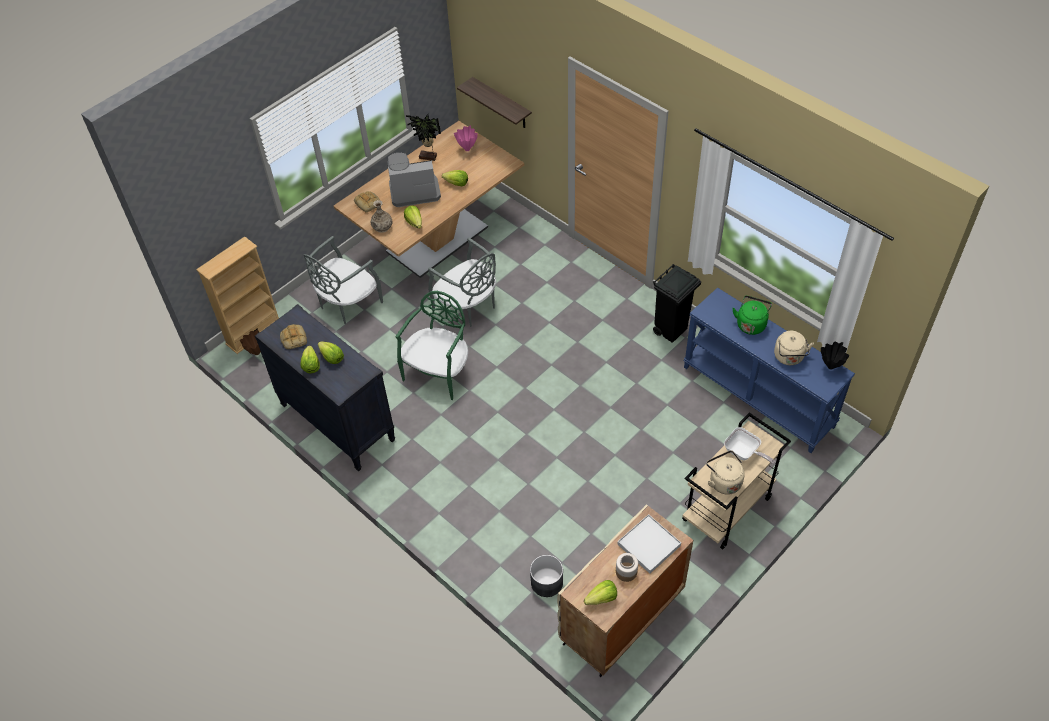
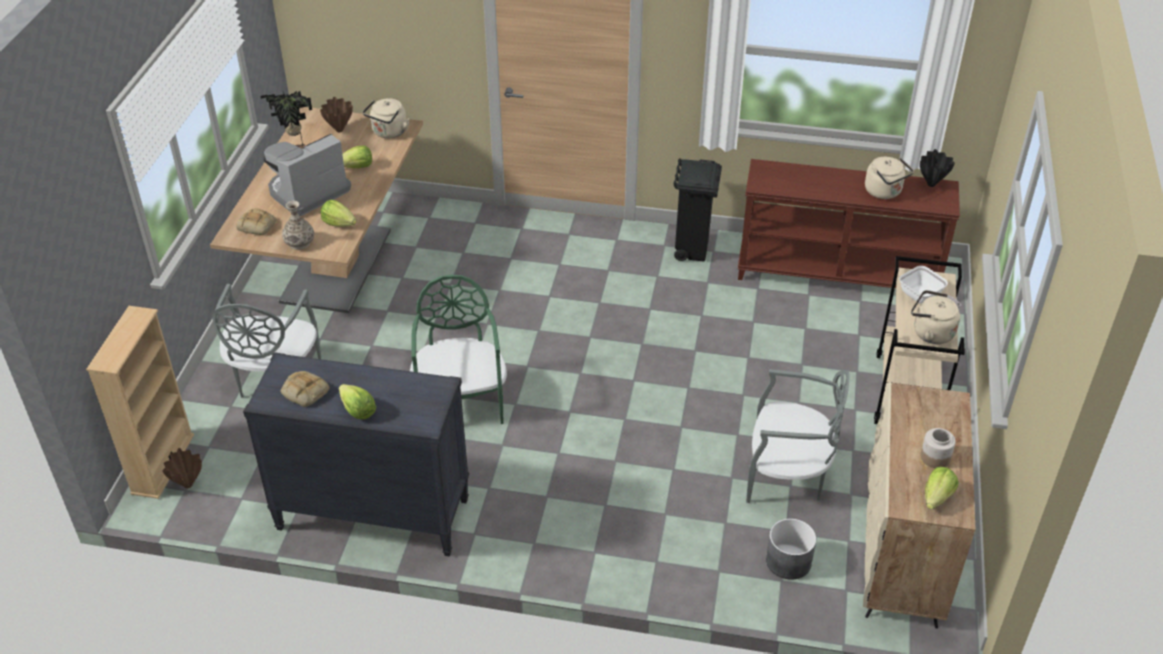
camera: 35 degrees left, 10 degrees down
(331, 357) = (378, 391): lettuce -> none
(467, 149) = (339, 130): pink vase -> brown vase
(467, 306) = (436, 319): grey chair -> grey chair (787, 476)
(495, 164) = (388, 133): none -> beige kettle
(502, 104) = (370, 53): shelf -> none
(649, 545) = (931, 419): white tray -> none
(744, 453) = (923, 298): frying pan -> frying pan turned 45 degrees clockwise
(751, 323) = (817, 177): green kettle -> none
(759, 396) = (838, 274): blue console table -> brown console table

